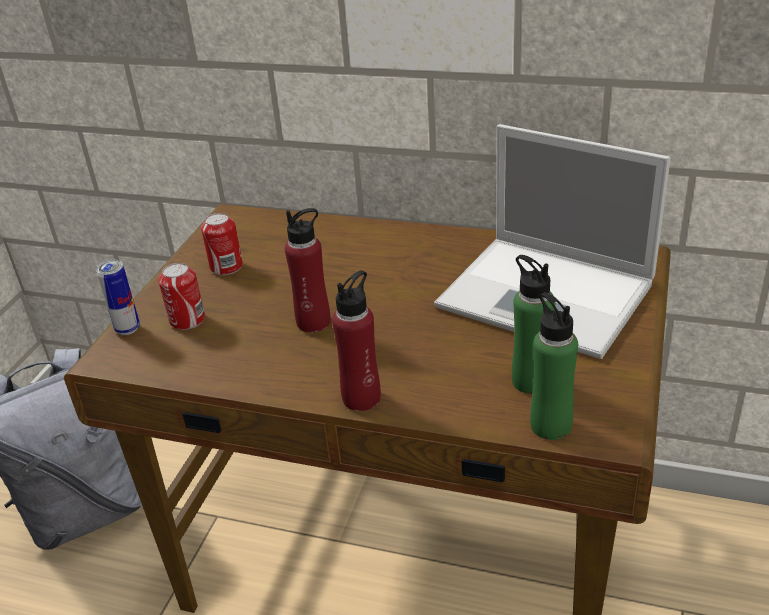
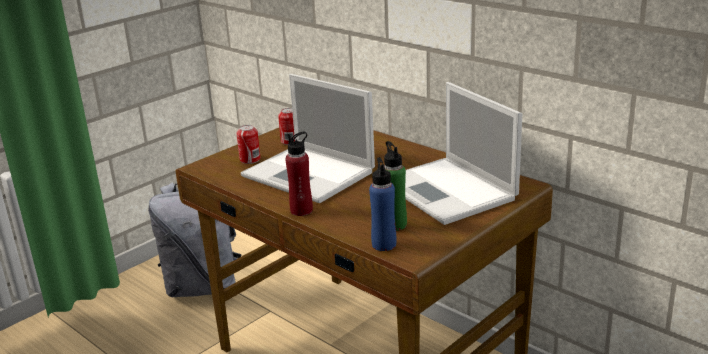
camera: 25 degrees right, 10 degrees down
(127, 329) = (219, 157): can -> none
(313, 322) = (310, 174): red bottle -> laptop
(550, 425) = (384, 244): green bottle -> blue bottle

